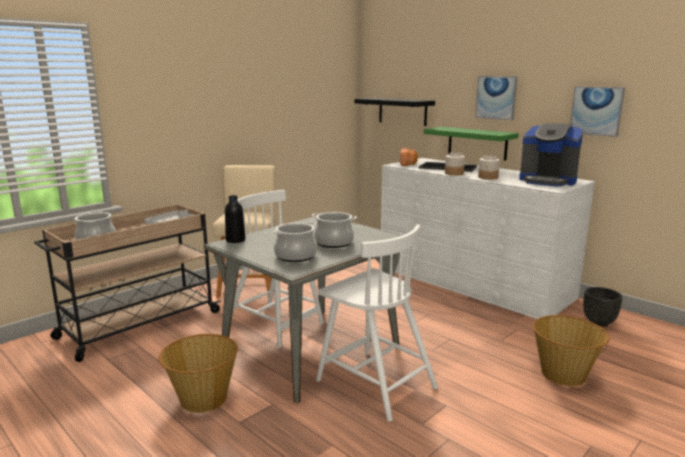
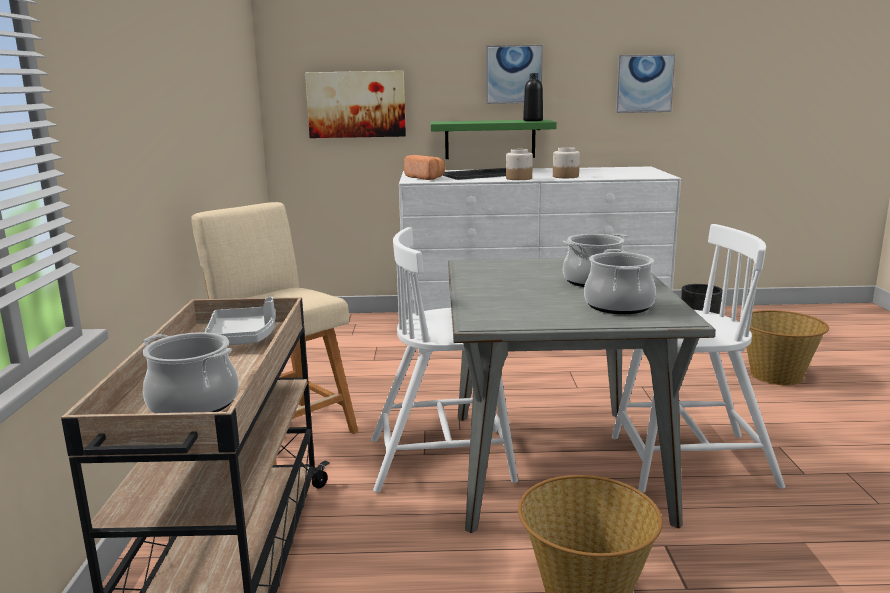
camera: 45 degrees left, 0 degrees up
(235, 240) = (478, 314): black bottle -> black bottle (533, 120)
(402, 111) = (356, 104): black shelf -> picture
(548, 181) = (623, 171): coffee machine -> none

